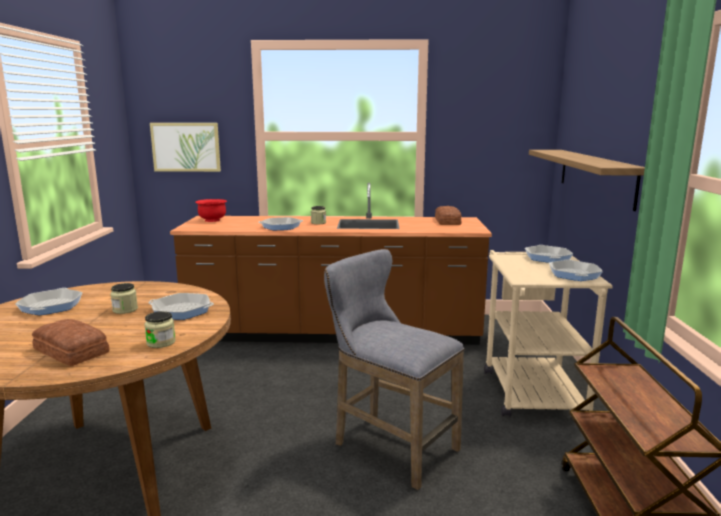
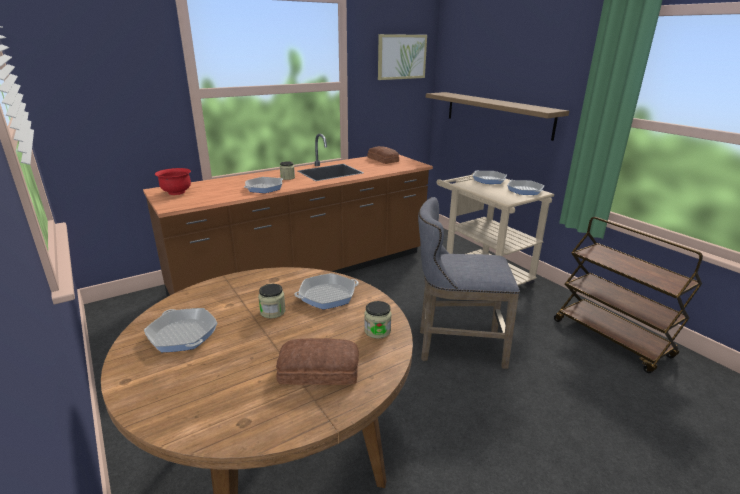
camera: 35 degrees left, 10 degrees up
(186, 147) = (107, 112): picture -> picture (401, 57)

